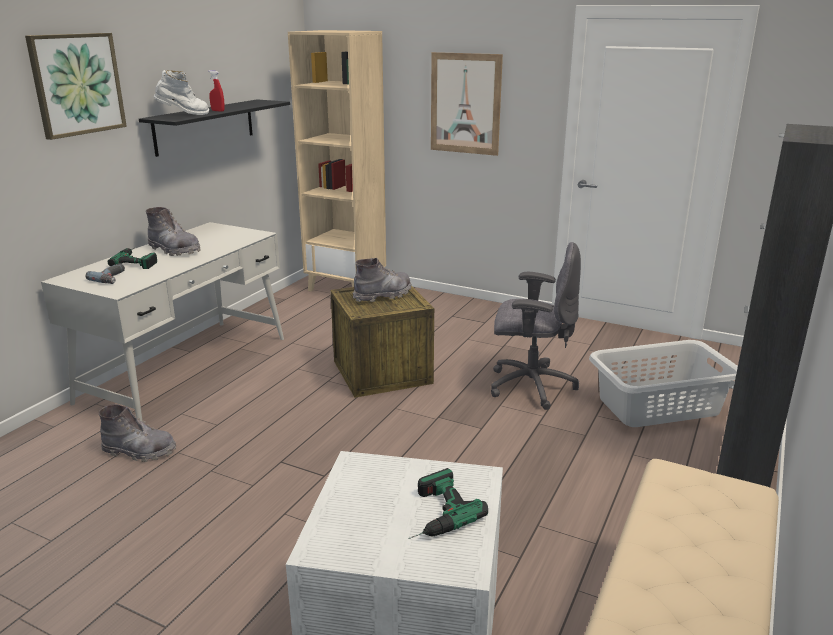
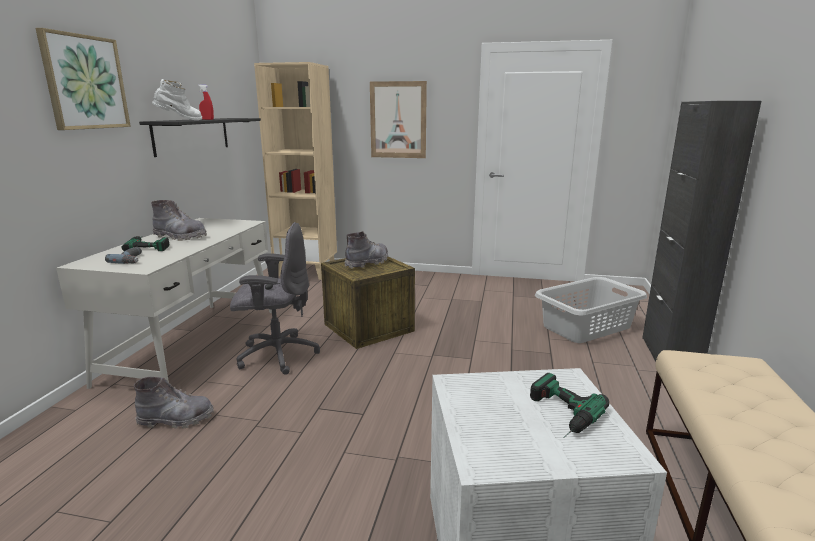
camera: 15 degrees left, 5 degrees down
(530, 386) = (488, 324): grey office chair -> grey office chair (276, 355)

